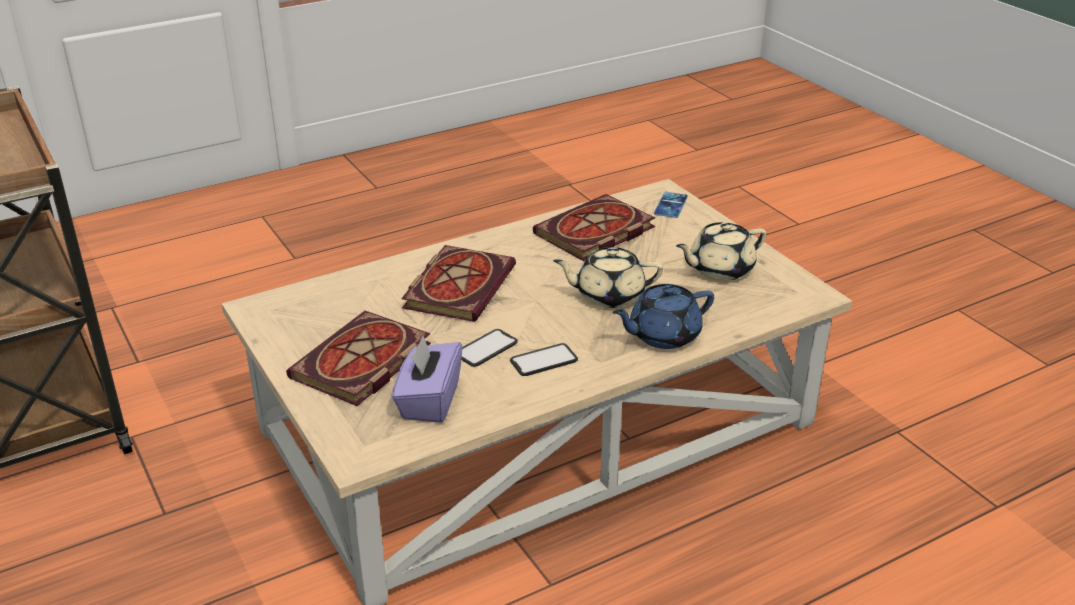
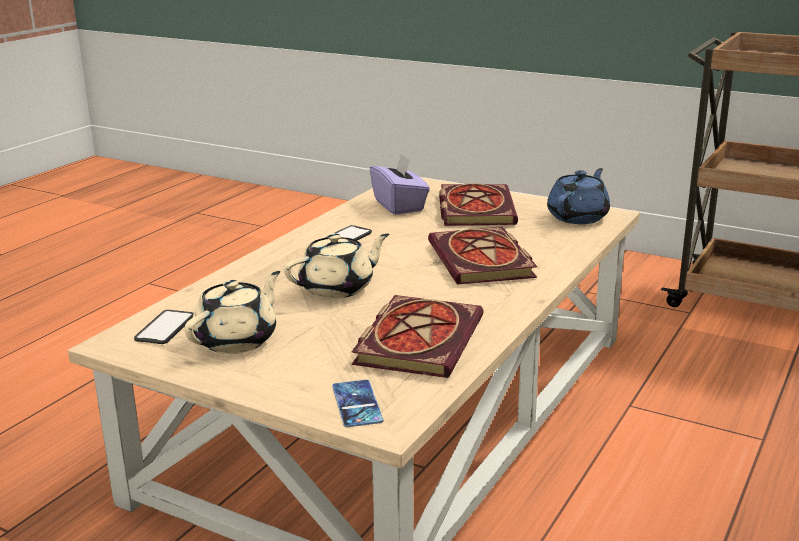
camera: 150 degrees right, 10 degrees down
(486, 349) = (399, 234): phone -> phone (165, 328)
(663, 335) = (260, 273): blue teapot -> blue teapot (578, 217)

